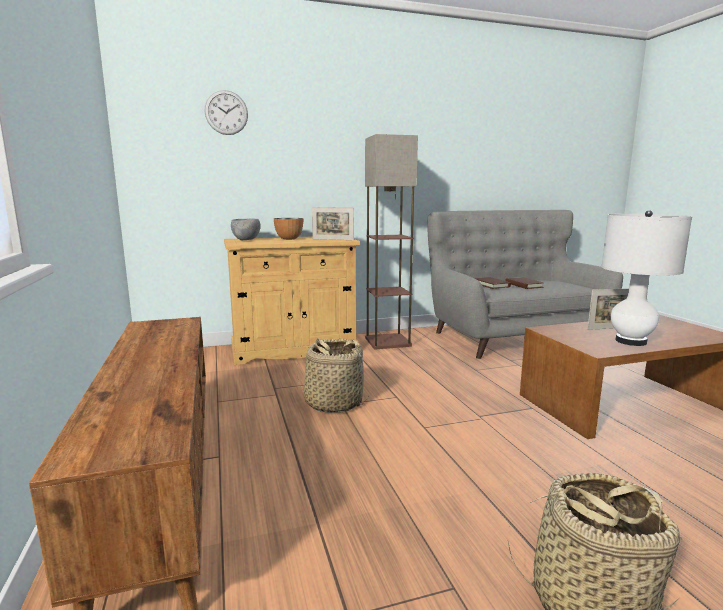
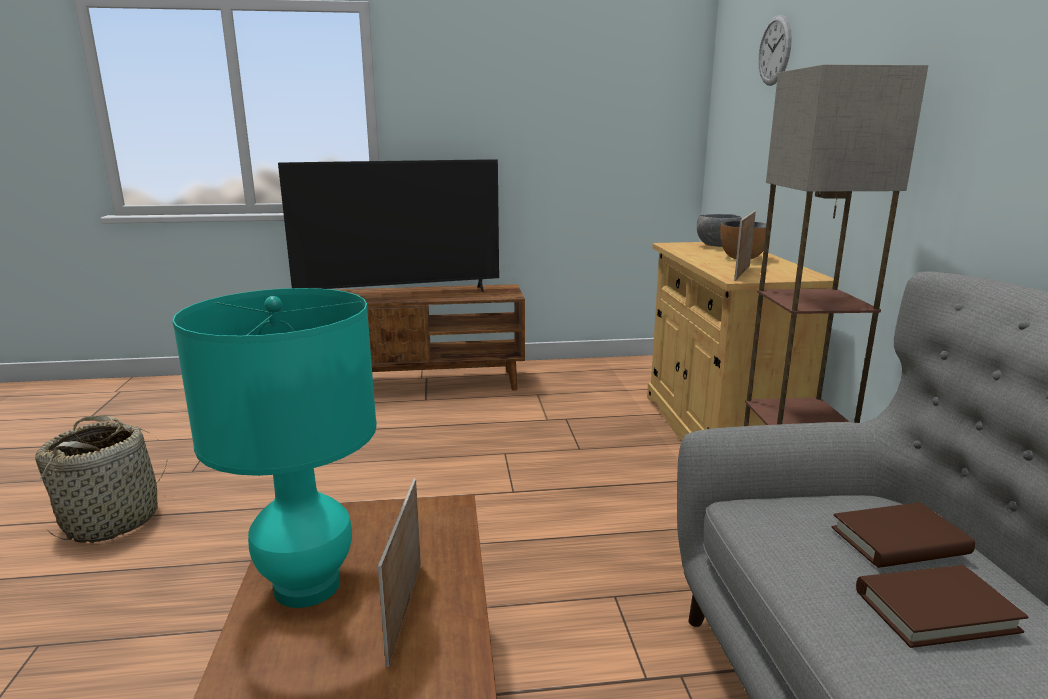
camera: 100 degrees right, 5 degrees up
(152, 360) = (400, 294): none -> television
(333, 403) = (510, 449): basket -> none
(630, 341) = (307, 586): white table lamp -> turquoise table lamp

